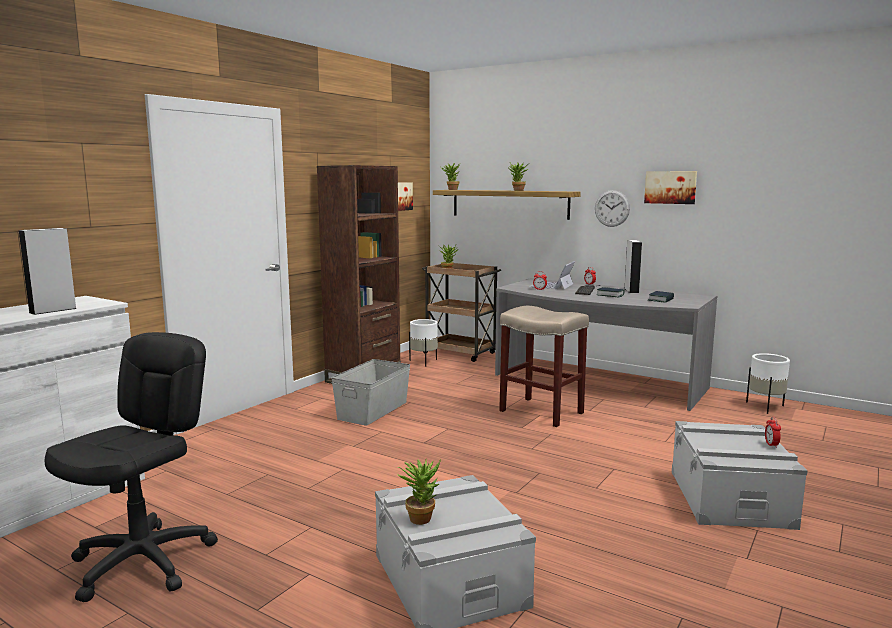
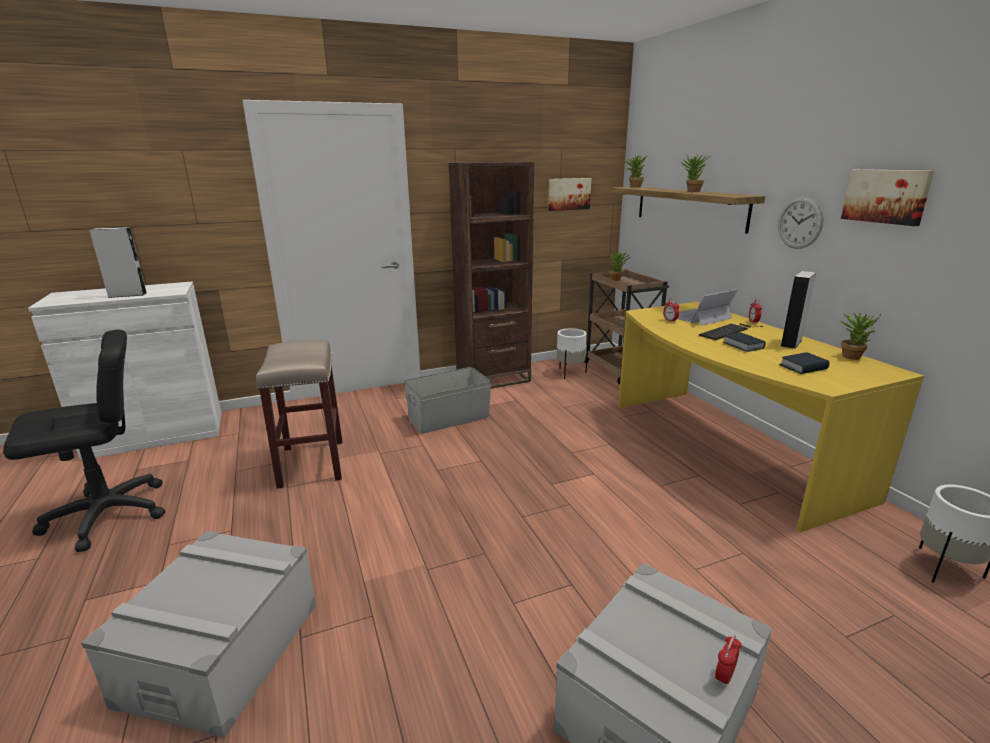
camera: 35 degrees right, 10 degrees up
(421, 517) = (178, 583): potted plant -> potted plant (852, 356)
(540, 412) = (599, 469): beige stool -> beige stool (311, 462)
(596, 383) = (723, 448): grey desk -> yellow desk

